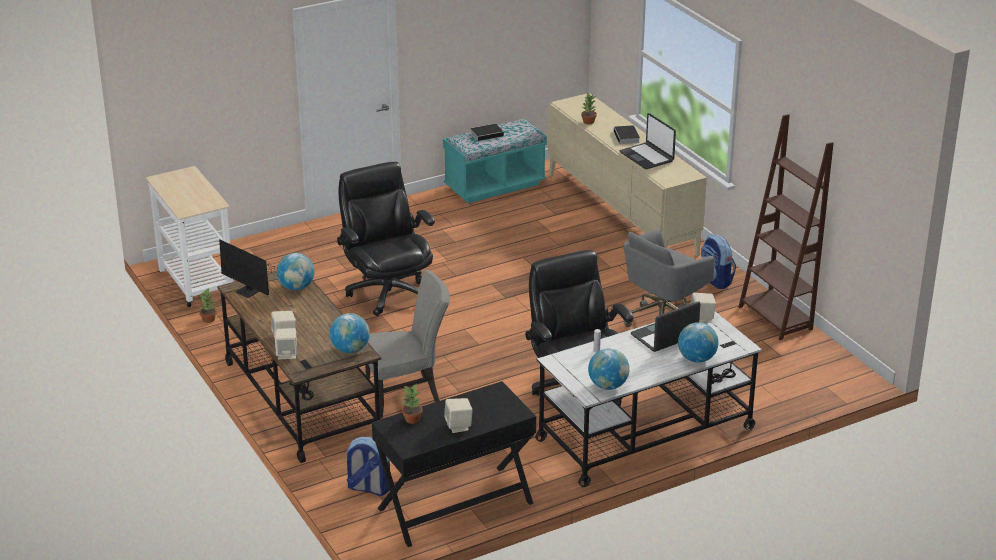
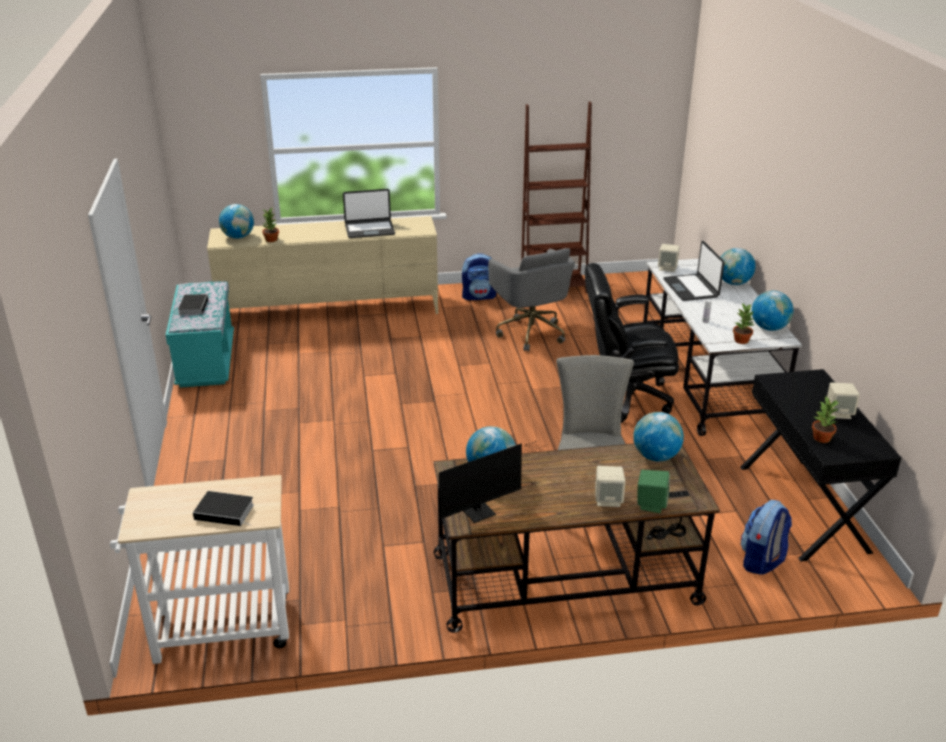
camera: 70 degrees left, 0 degrees up
(209, 319) = (329, 631): potted plant -> potted plant (741, 340)
(287, 354) = (651, 504): beige speaker -> green speaker
(388, 292) = (370, 471): black office chair -> none
(582, 108) = (238, 237): none -> globe
(627, 137) = (322, 230): book -> book (226, 511)

